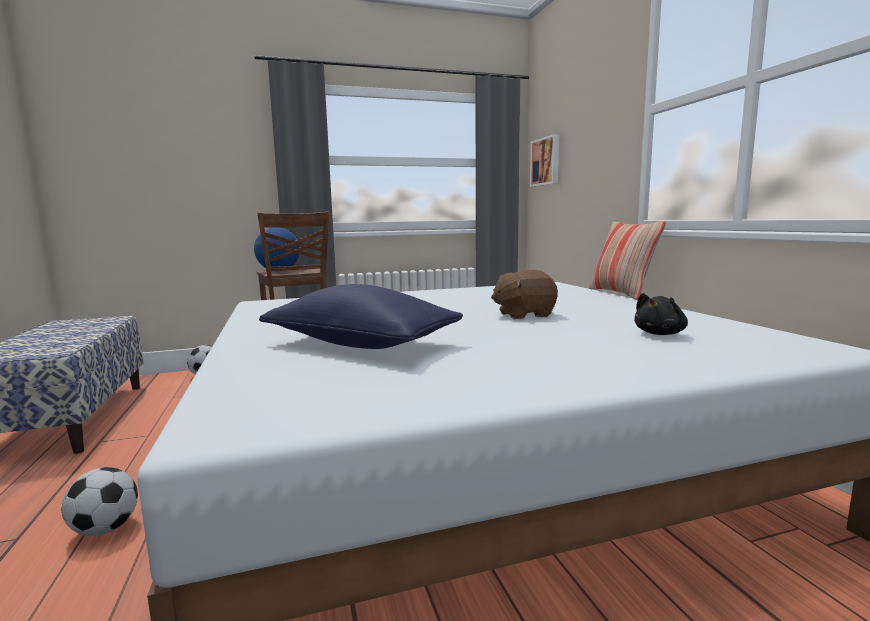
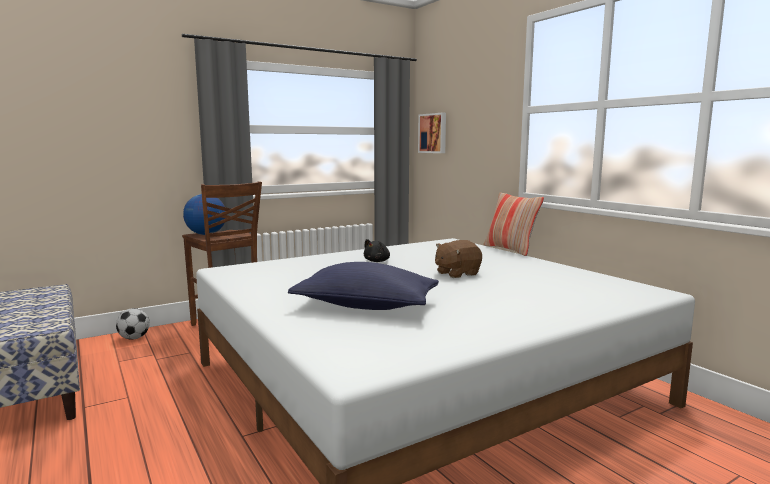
camera: 15 degrees left, 0 degrees up
(105, 529) = (164, 471): football -> none
(660, 334) = (559, 286): black plush toy -> black plush toy (377, 261)

